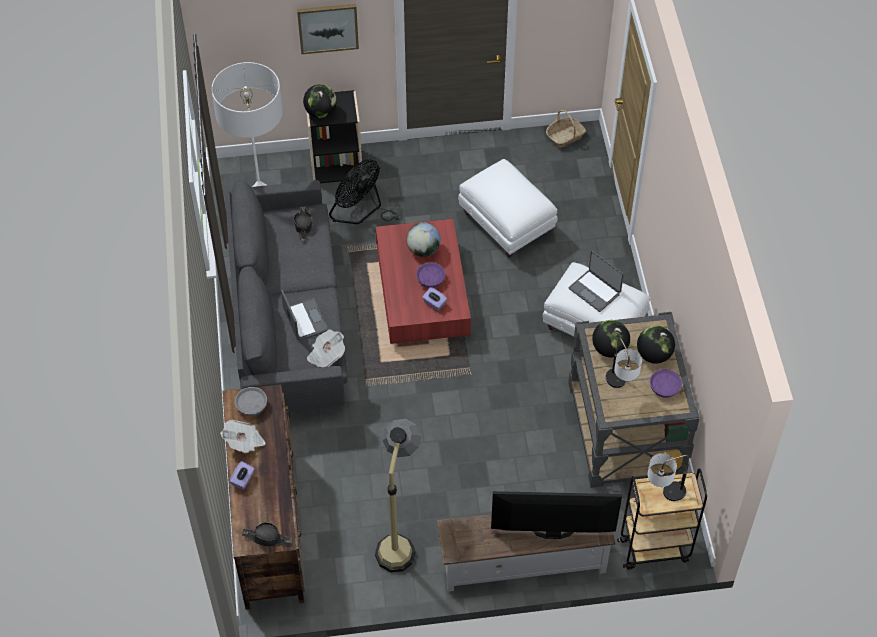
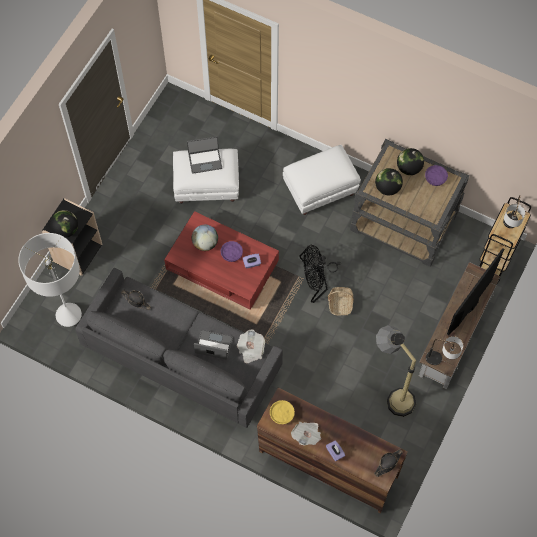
camera: 55 degrees left, 10 degrees up
(252, 406) = (282, 414): grey bowl -> yellow bowl
(328, 27) = (38, 176): picture -> none
(365, 209) = (128, 258): black fan -> black fan (317, 277)
(565, 136) = (165, 108): basket -> basket (340, 303)
(595, 290) = (319, 169): laptop -> laptop (205, 160)
(620, 387) = (418, 201): table lamp -> table lamp (441, 360)

